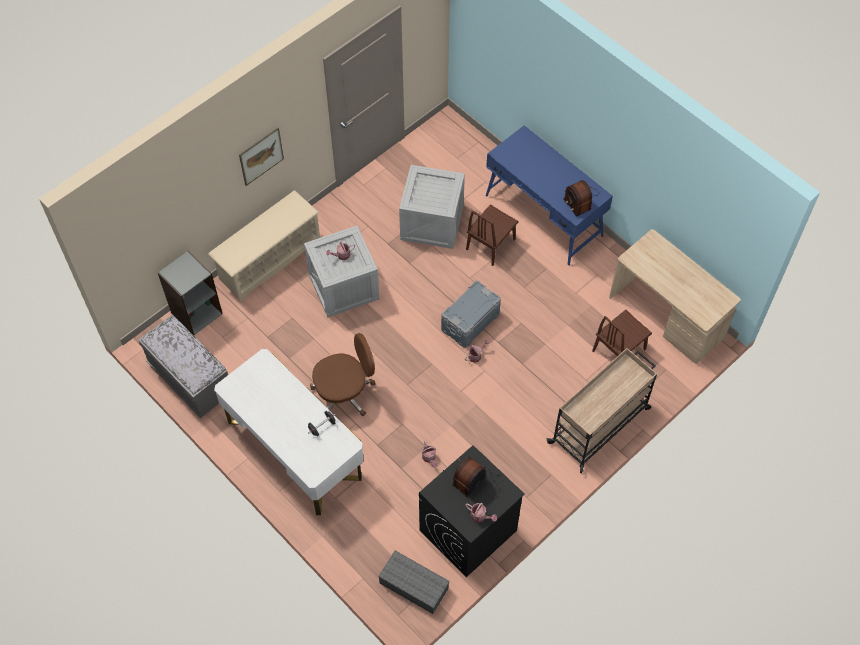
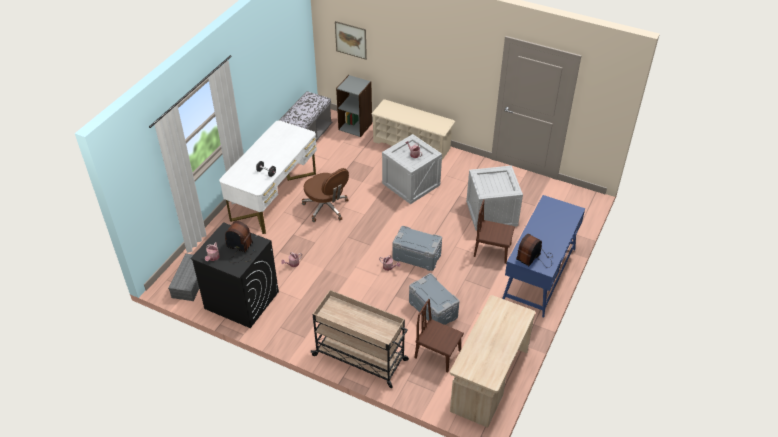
camera: 70 degrees right, 15 degrees down
(261, 156) = (439, 66): picture -> picture (351, 40)
(557, 333) = (432, 310): none -> grey storage box

